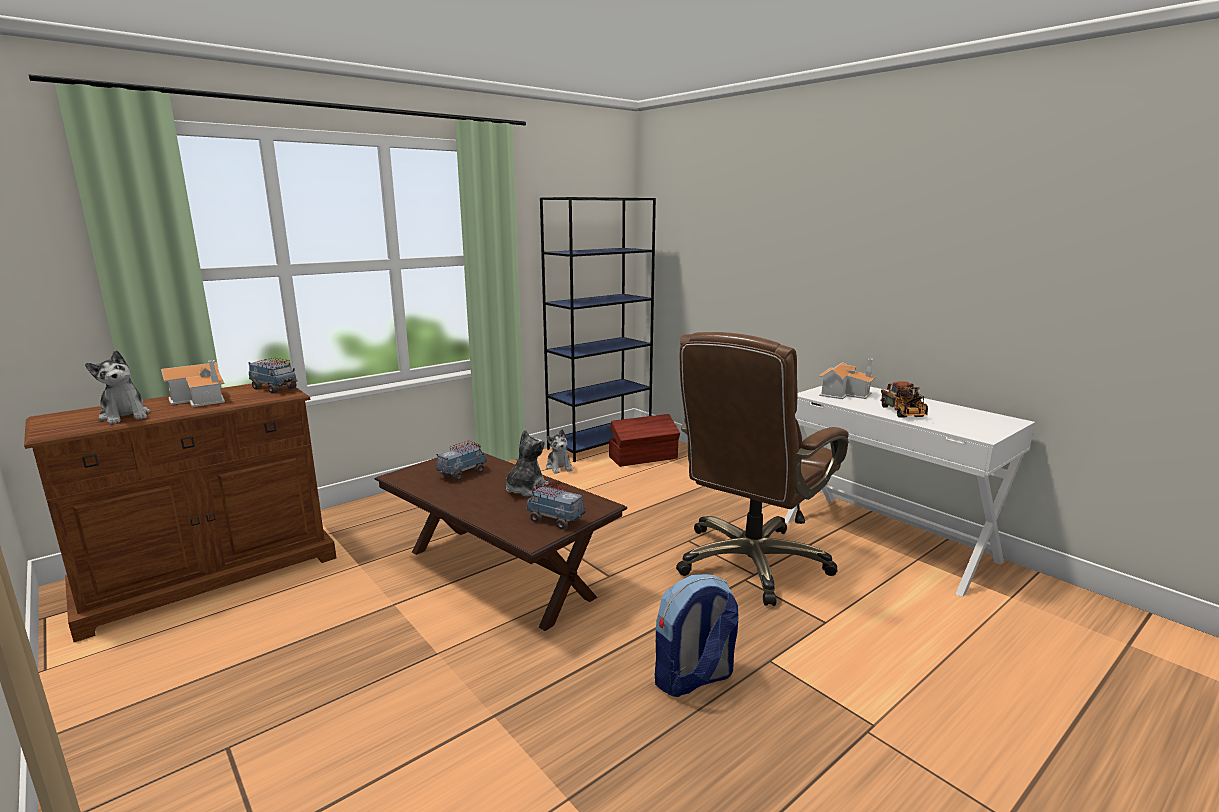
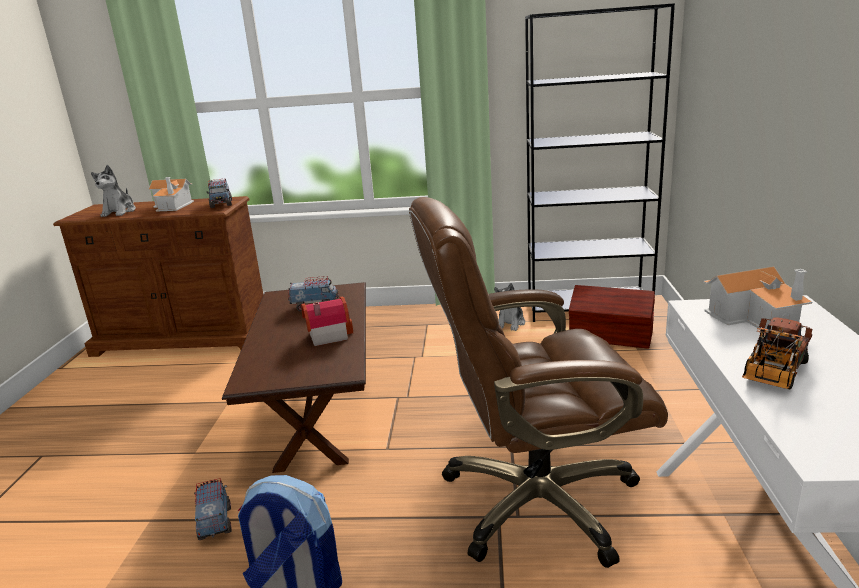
camera: 45 degrees right, 5 degrees up
(525, 489) = (326, 335): plush toy -> toy house
(555, 520) = (290, 372): toy truck -> toy truck (215, 523)

